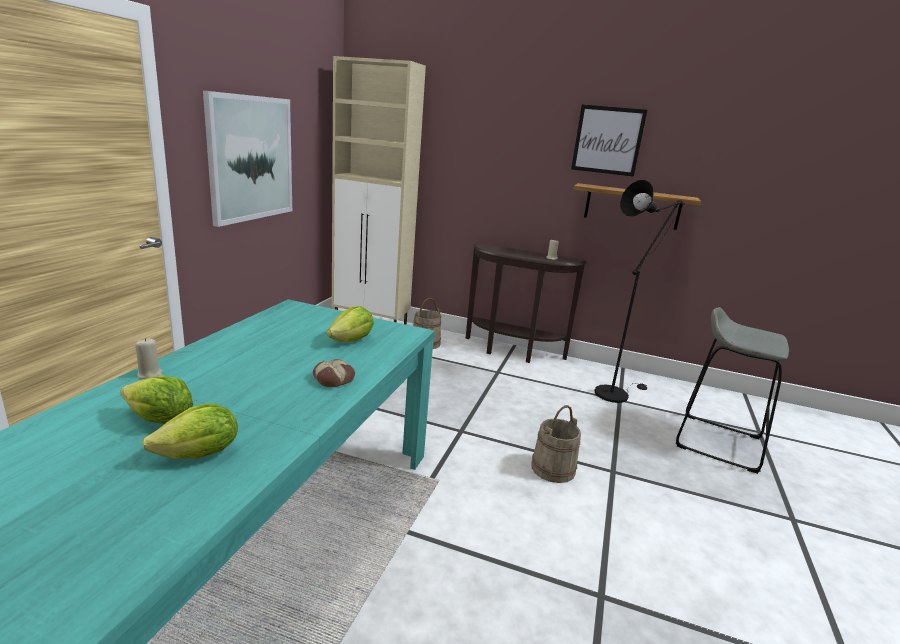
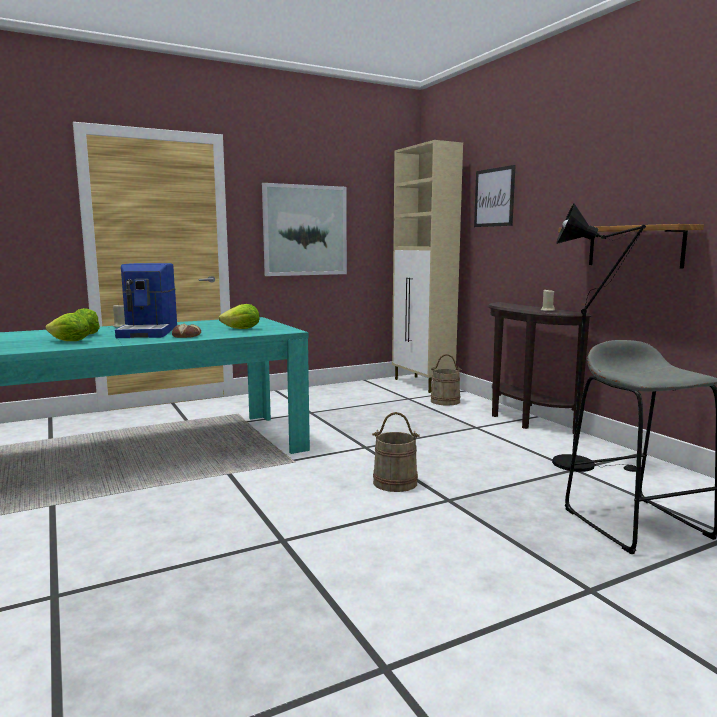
camera: 45 degrees right, 10 degrees down
(248, 380) = (149, 332): none -> coffee machine
(608, 140) = (605, 176): picture -> picture (494, 197)

